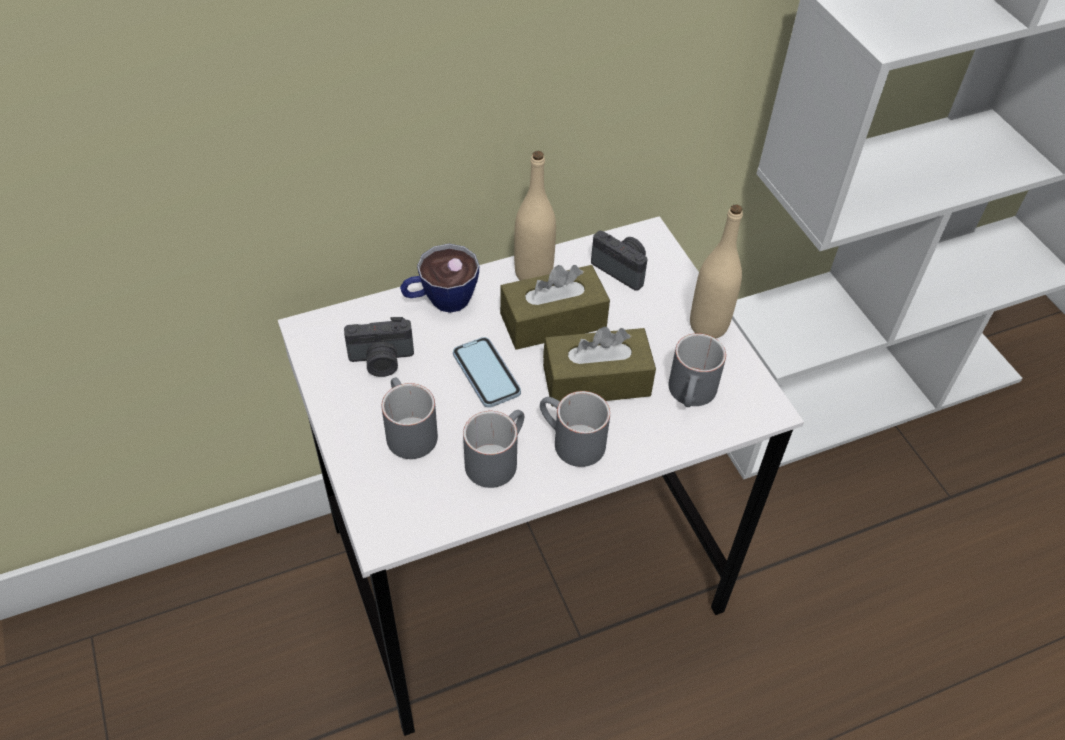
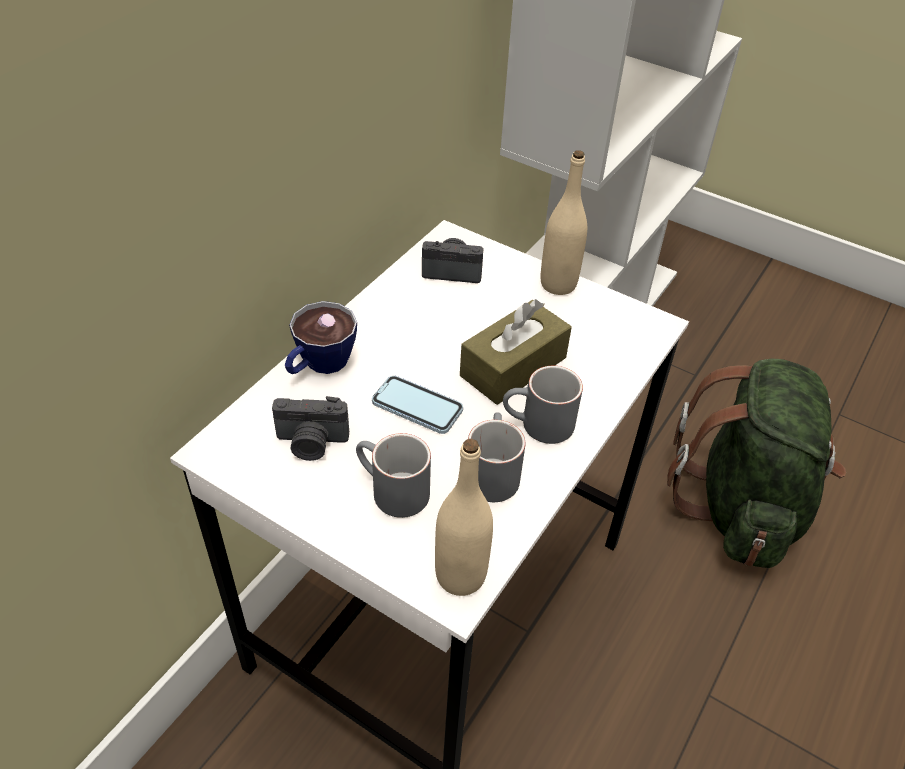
camera: 35 degrees left, 5 degrees down
(381, 361) = (311, 443): camera -> camera turned 45 degrees clockwise
(533, 273) = (382, 306): beige bottle -> beige bottle (460, 575)
(553, 321) = (434, 336): brown tissue box -> none
(692, 395) = (595, 341): grey mug -> none
(886, 651) = (741, 506): none -> green backpack

